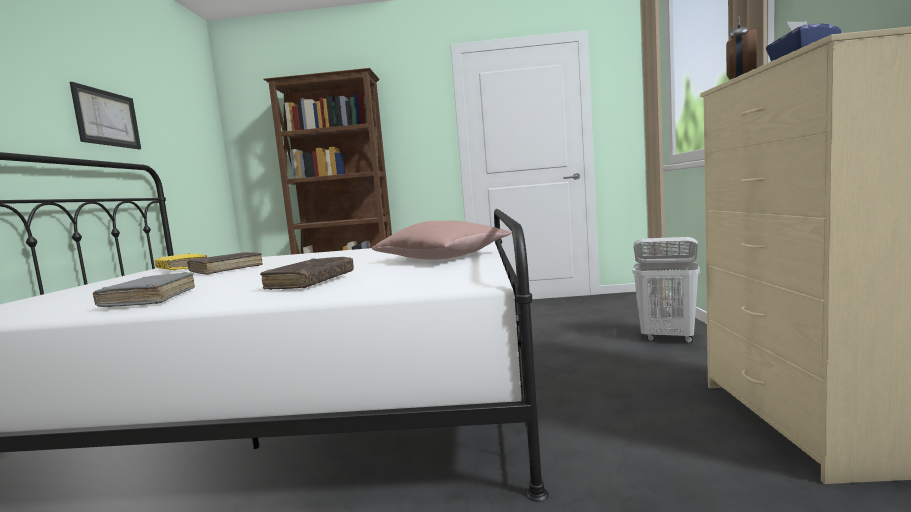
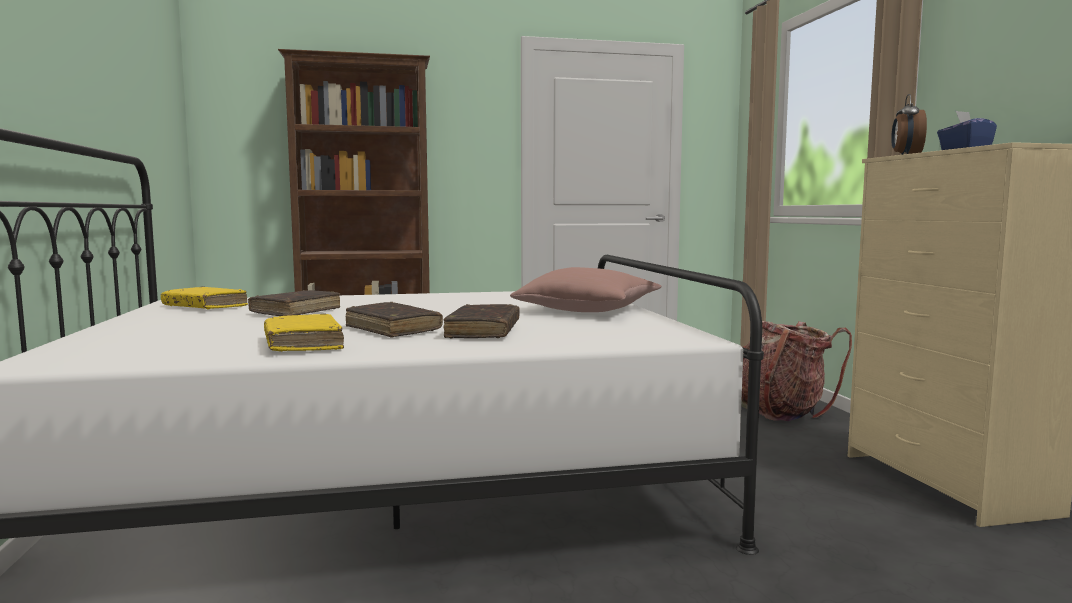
camera: 15 degrees left, 0 degrees up
(107, 118) = (102, 89): picture -> none
(150, 299) = (302, 344): grey book -> yellow book
(250, 282) = (393, 329): none -> brown book
(667, 338) = (782, 411): white laundry basket -> backpack

